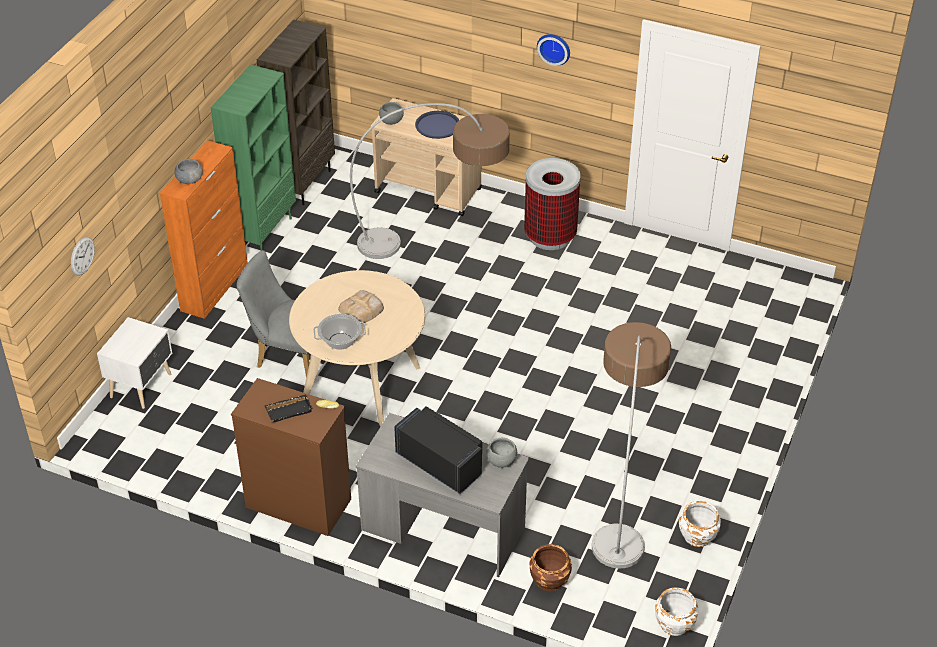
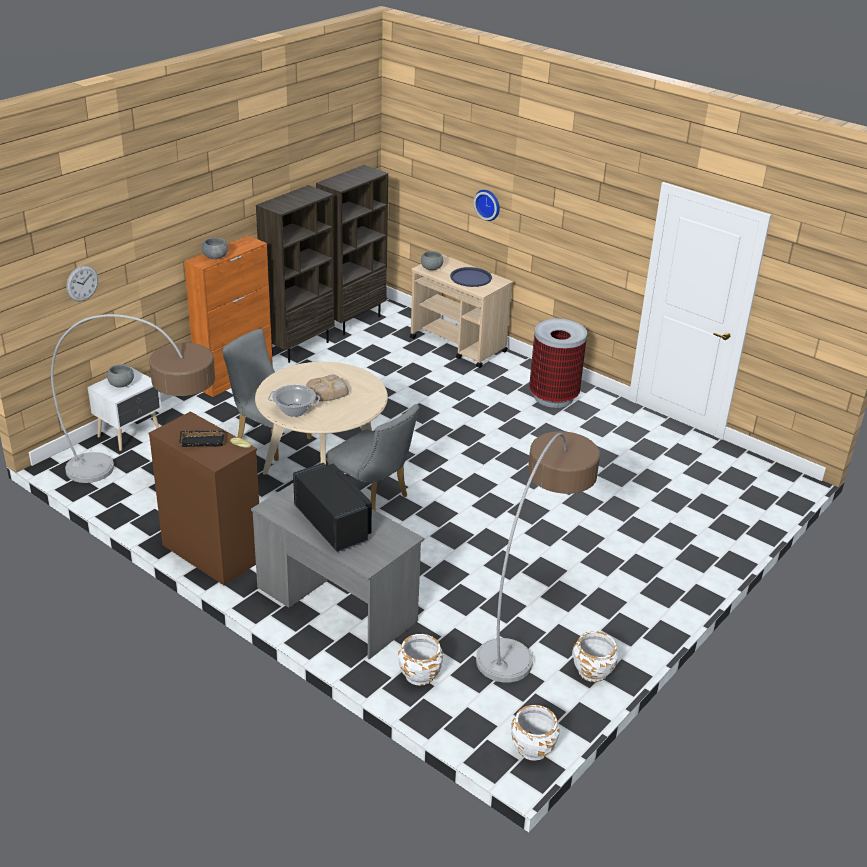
camera: 15 degrees right, 10 degrees down
(263, 232) = (299, 347): green bookcase -> brown bookcase
(424, 401) = (373, 498): none -> grey chair
(438, 241) = (449, 381): floor lamp -> floor lamp (150, 478)
(501, 460) = (394, 534): grey bowl -> grey bowl (121, 384)
(549, 580) = (419, 674): brown planter -> white planter
(554, 48) = (581, 209): wall clock -> wall clock (488, 204)

